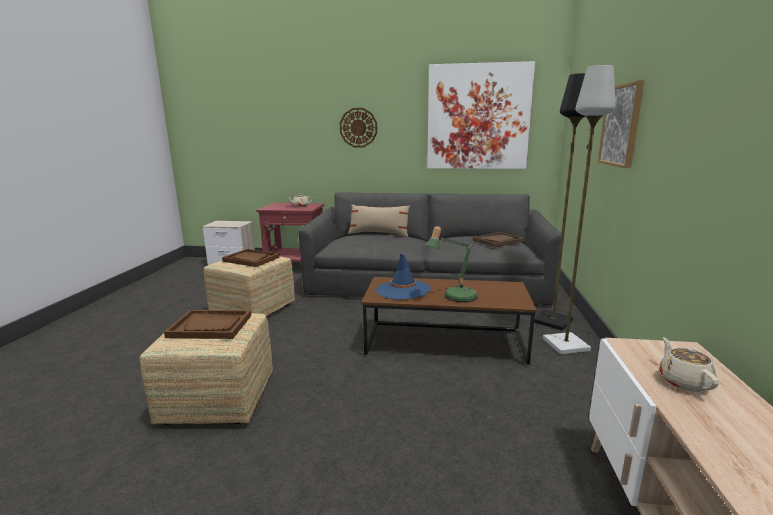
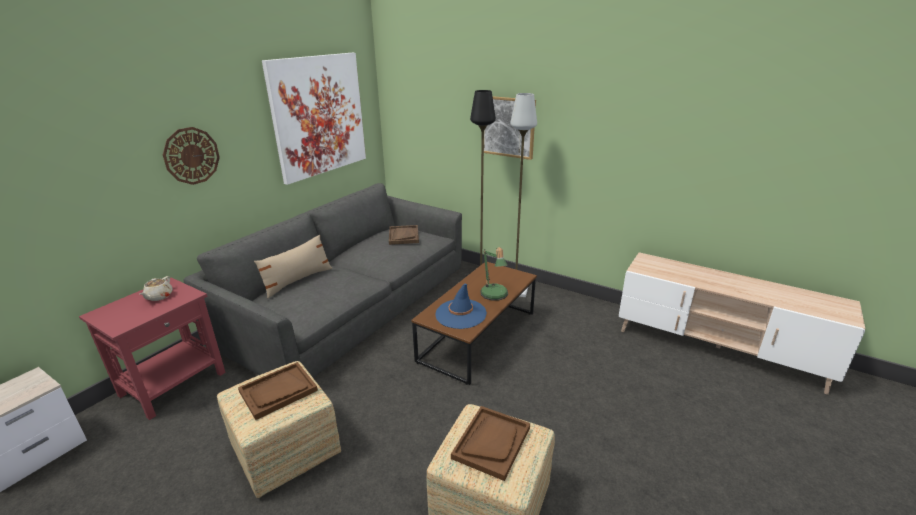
camera: 65 degrees left, 10 degrees up
(683, 381) = (676, 272): beige teapot -> none

